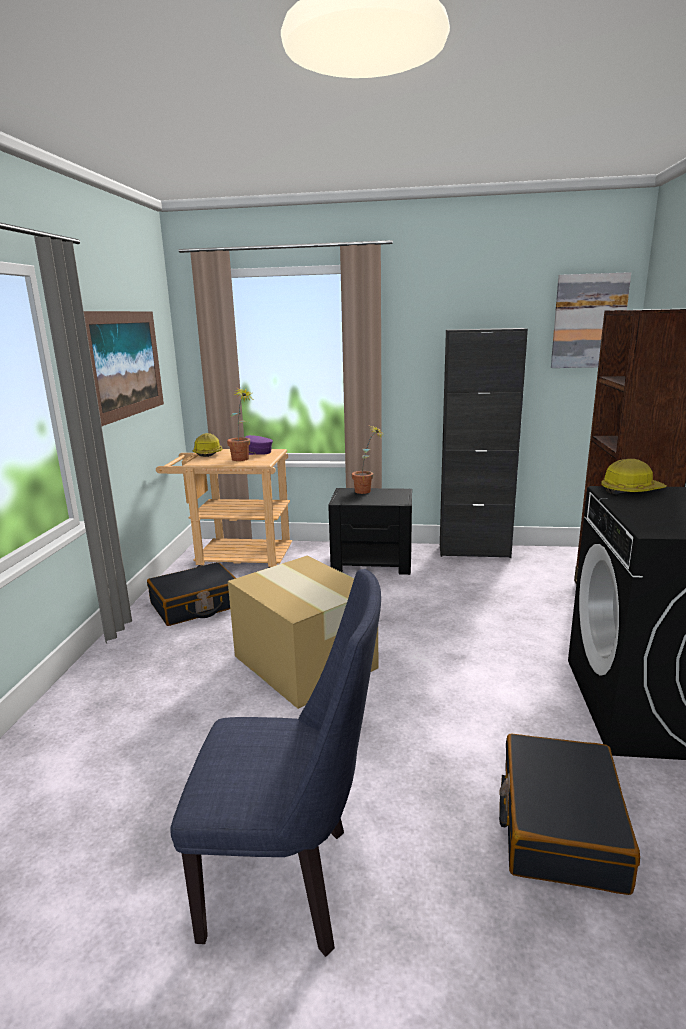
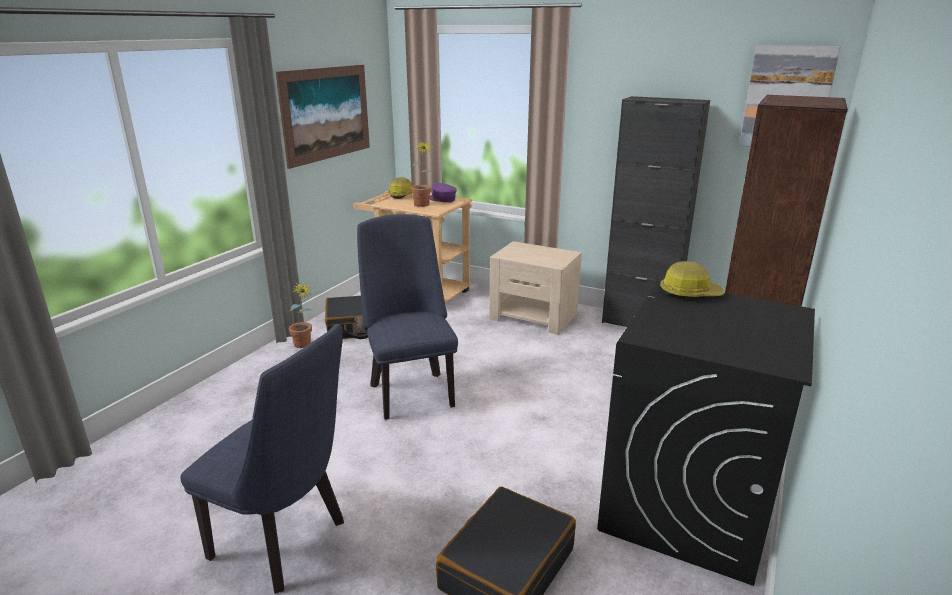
camera: 20 degrees right, 5 degrees up
(304, 661) = (410, 391): cardboard box -> blue chair
(367, 492) = (536, 249): potted plant -> potted plant (304, 346)
(373, 562) = (534, 316): black nightstand -> beige nightstand

